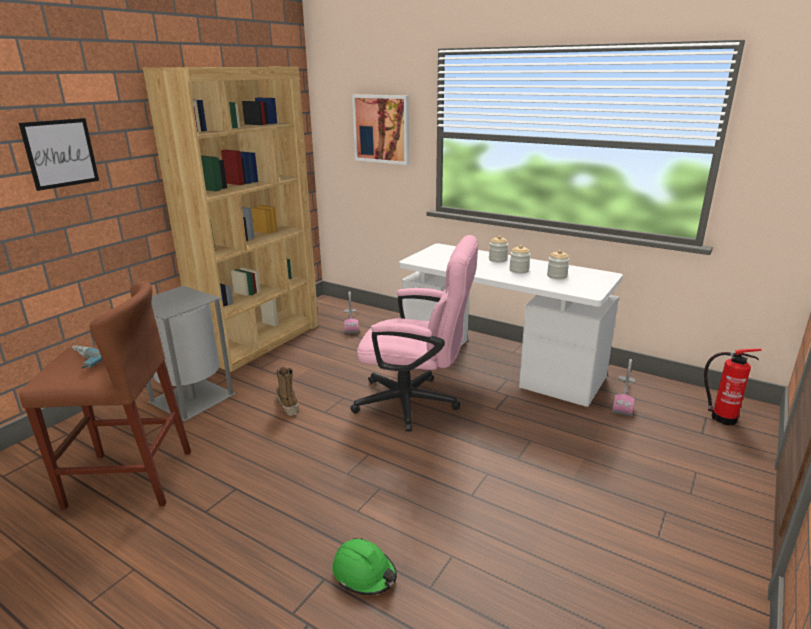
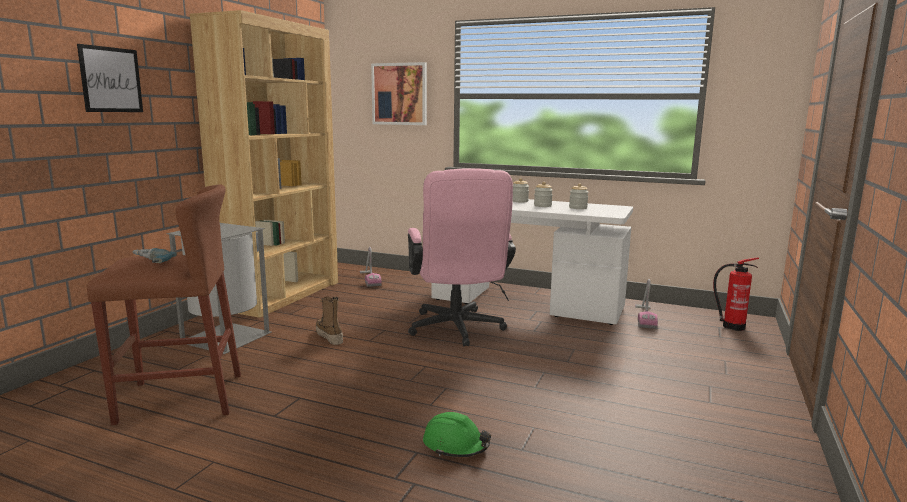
camera: 10 degrees left, 10 degrees down
(416, 403) = (457, 330): pink office chair -> pink office chair turned 75 degrees clockwise

